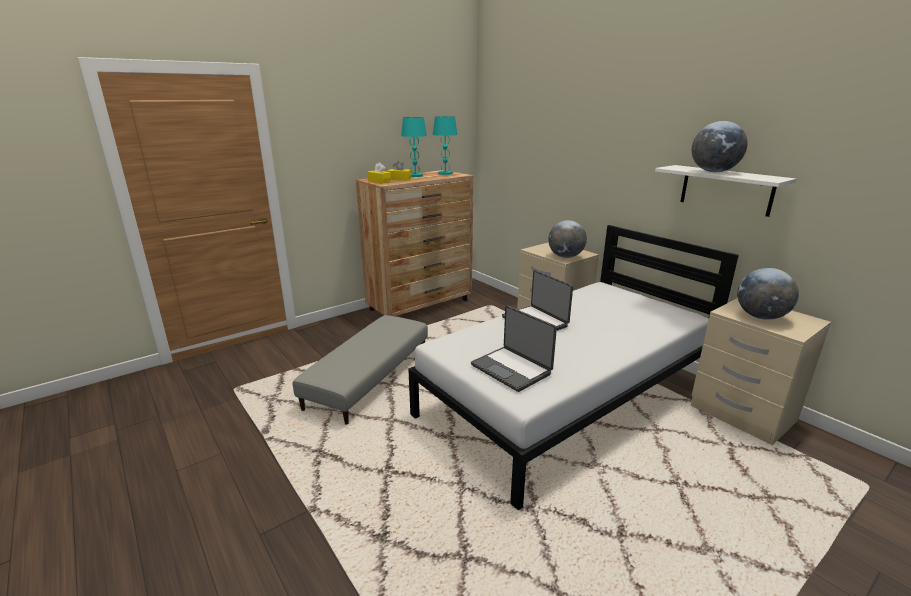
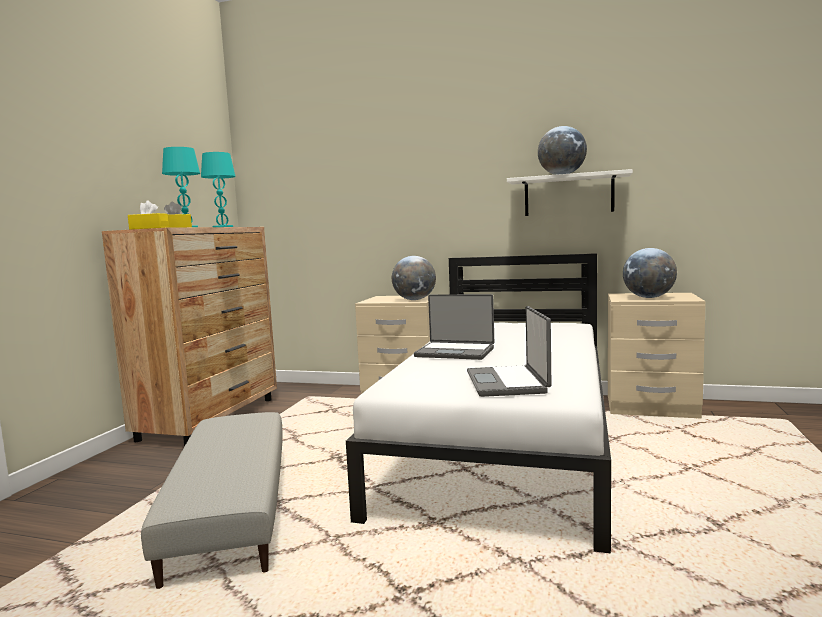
camera: 35 degrees left, 15 degrees down
(512, 369) = (508, 382): laptop -> laptop turned 75 degrees clockwise

